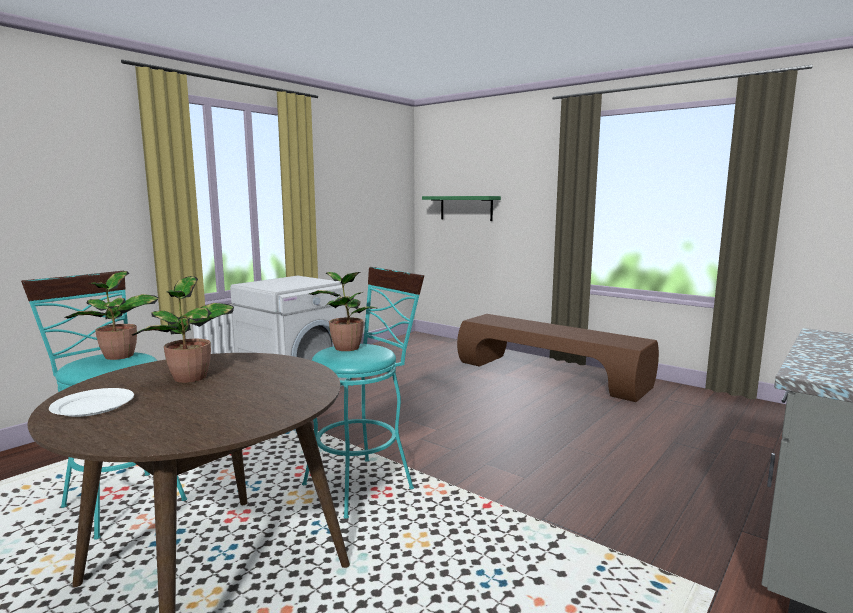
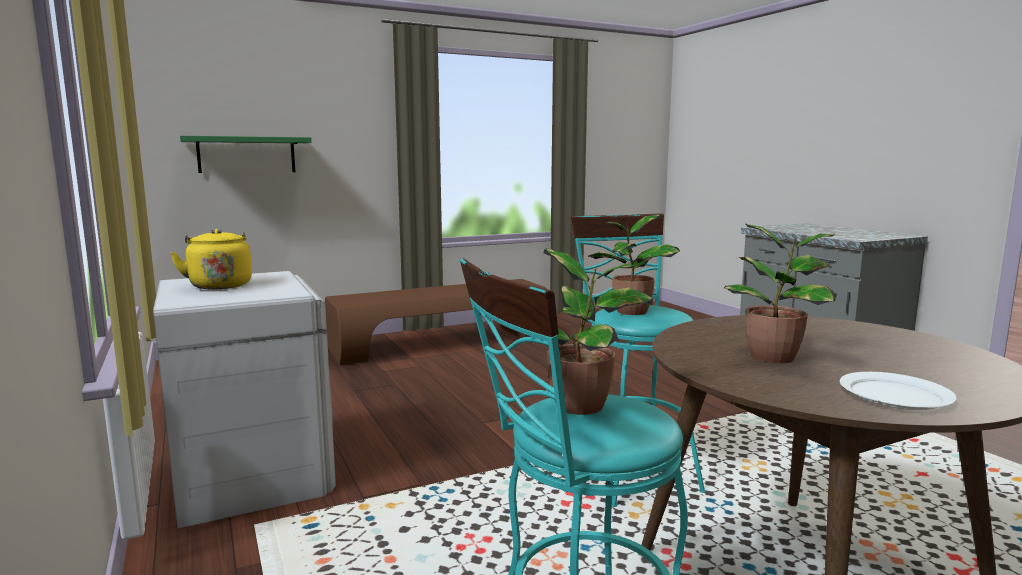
camera: 65 degrees left, 0 degrees up
(289, 281) = (220, 285): none -> yellow kettle

